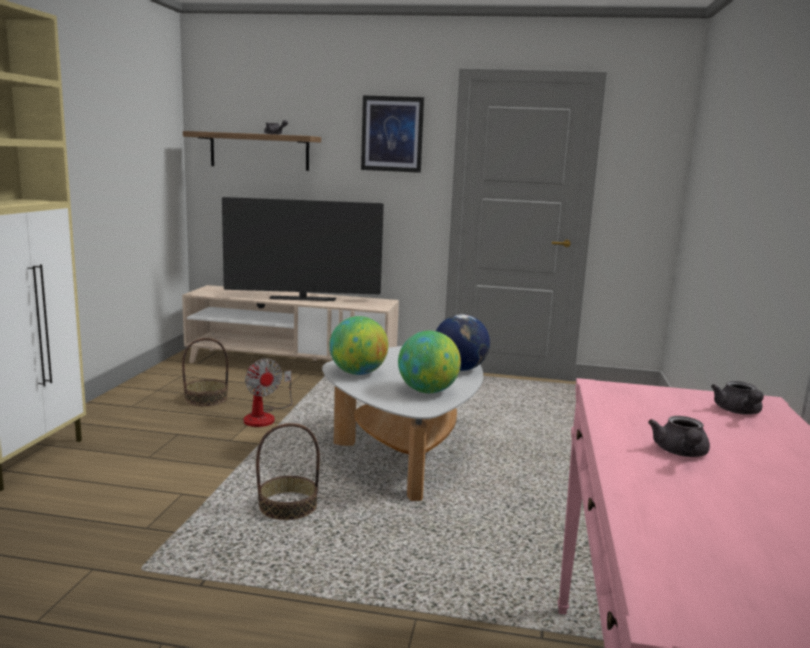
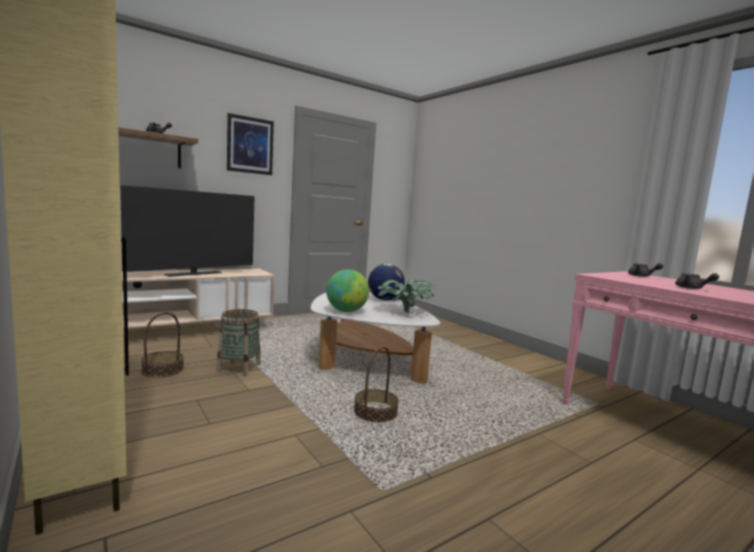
camera: 45 degrees left, 5 degrees down
(264, 416) = (239, 368): fan -> basket
(427, 391) = (404, 312): globe -> potted plant

